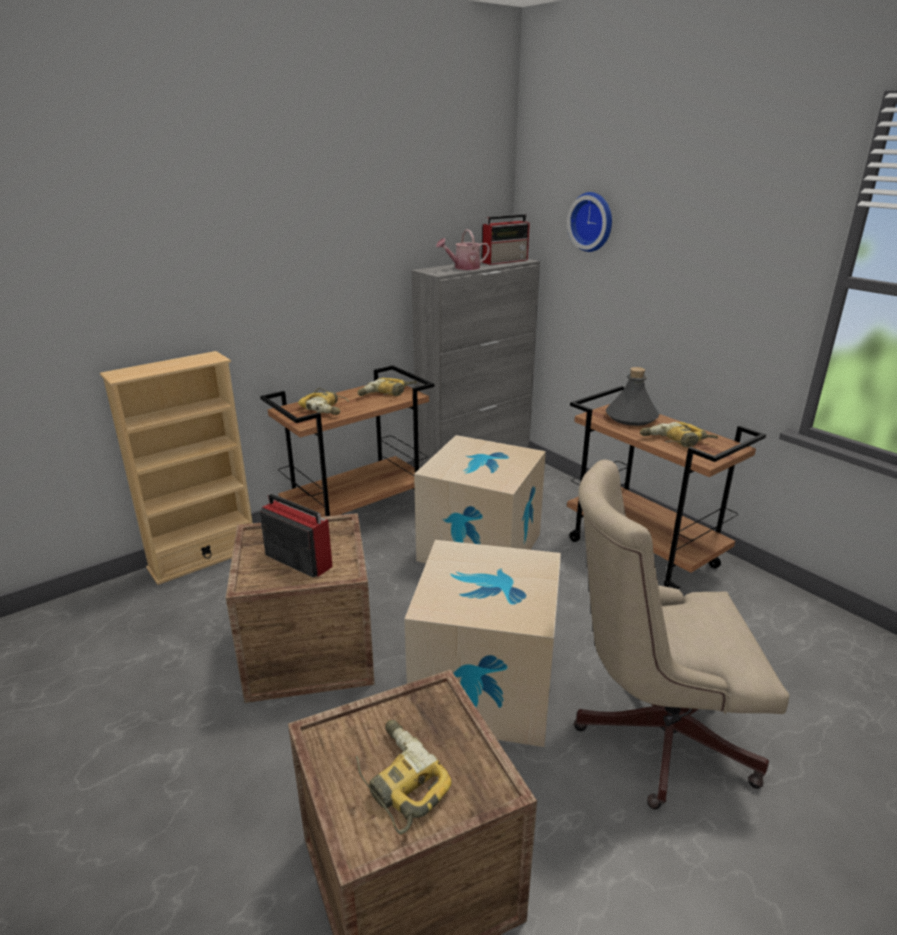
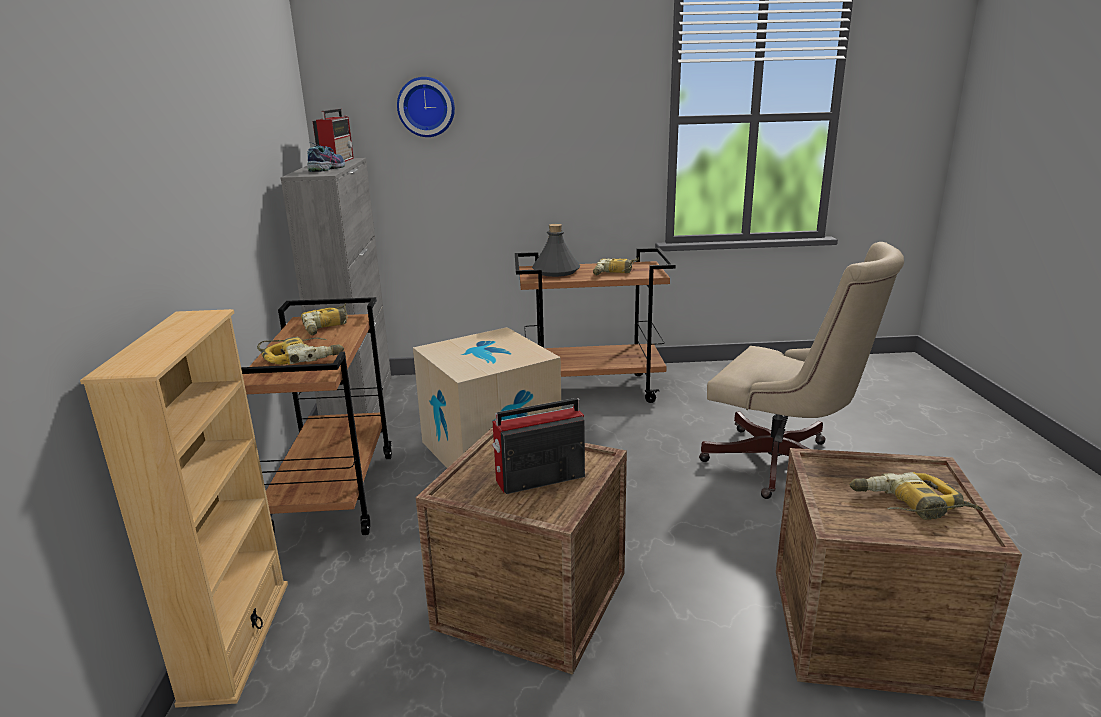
camera: 55 degrees left, 5 degrees down
(463, 268) = (326, 168): watering can -> shoe
(485, 686) = (679, 515): cardboard box -> none
(652, 733) = (784, 466): beige office chair -> beige office chair turned 90 degrees counterclockwise

